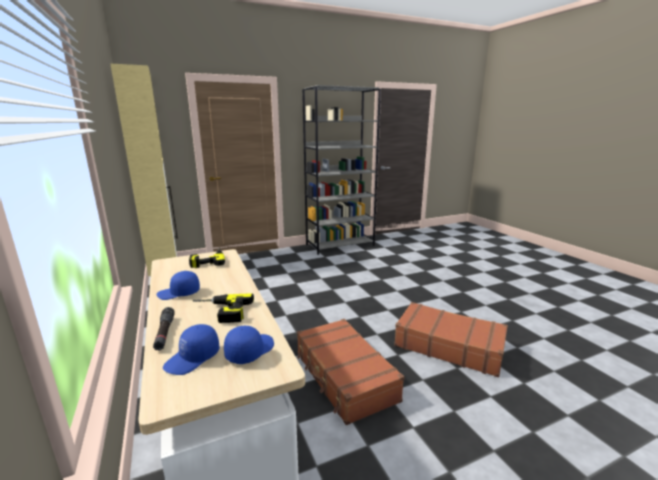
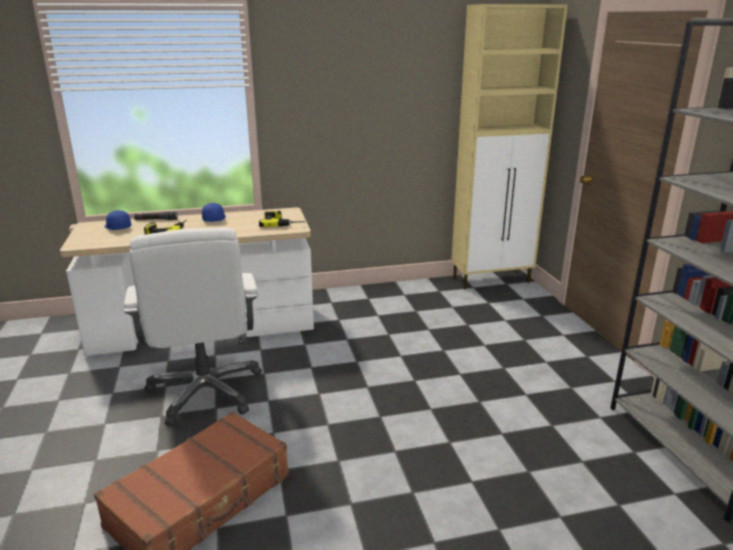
camera: 100 degrees right, 5 degrees up
(249, 350) = (105, 238): blue cap -> none
(344, 376) = (206, 392): brown suitcase -> white office chair

